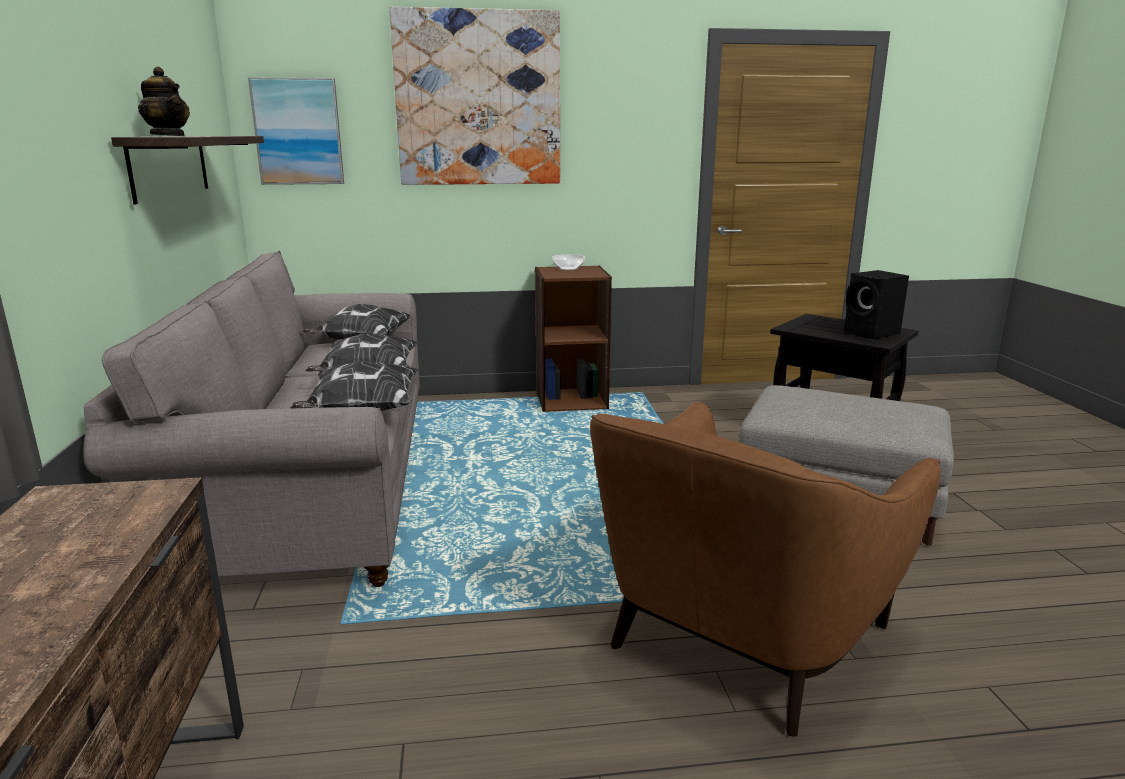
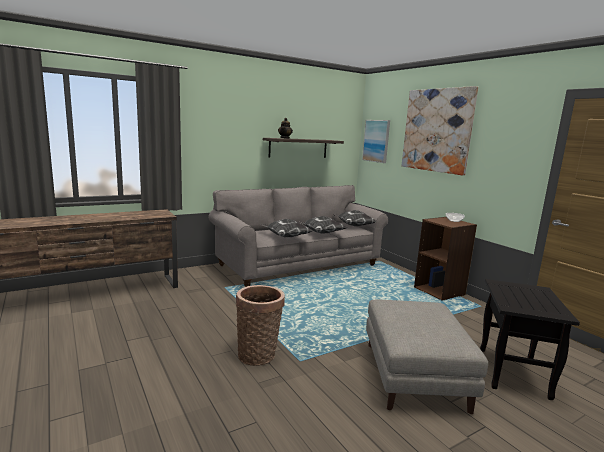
camera: 65 degrees right, 5 degrees down
(743, 635) = (258, 354): brown armchair -> basket
(872, 333) = (532, 305): black speaker -> none

